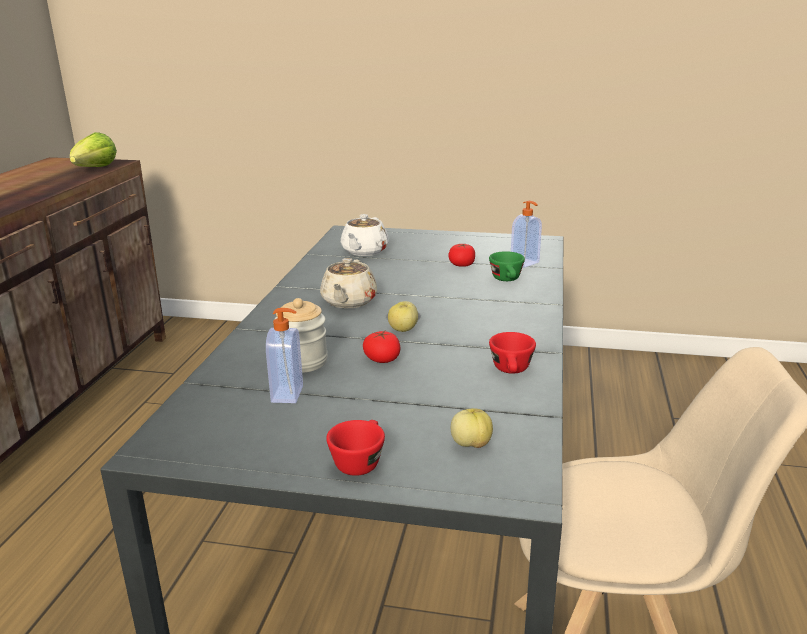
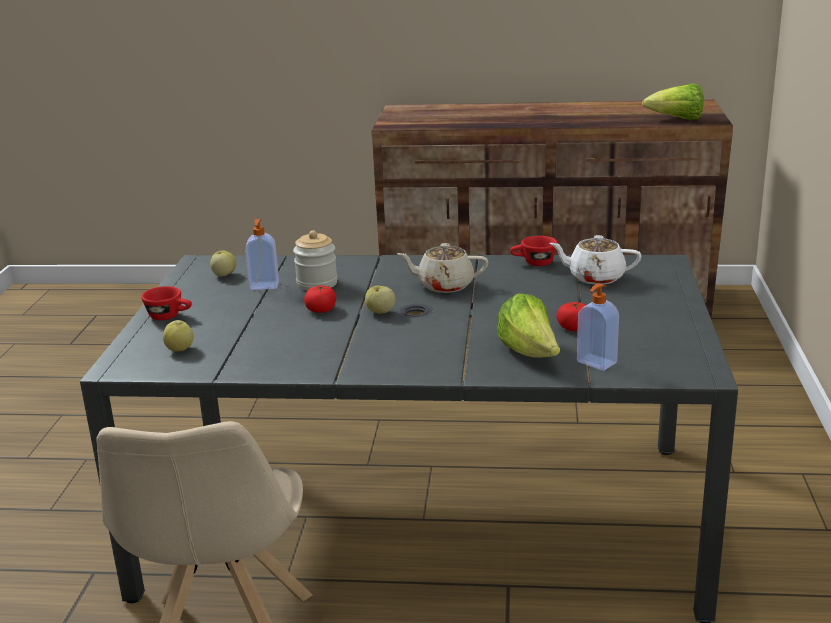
camera: 85 degrees right, 0 degrees up
(225, 426) = (224, 275): none -> apple
(507, 280) = (530, 354): green cup -> lettuce
(512, 371) = (296, 360): red cup -> red cup (533, 263)

